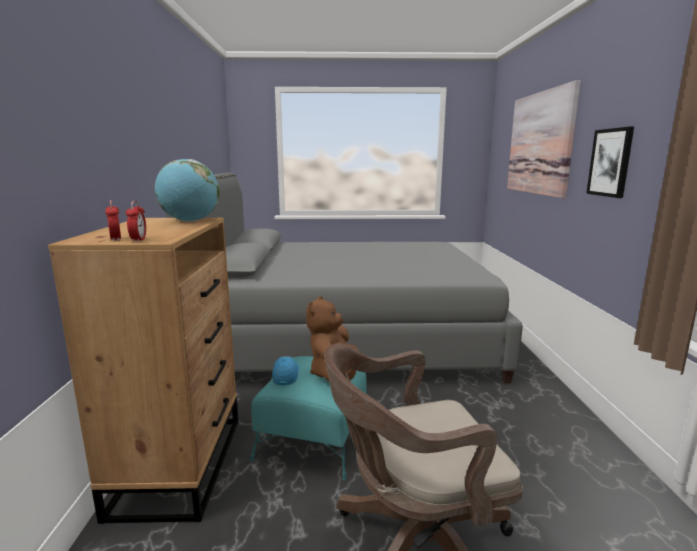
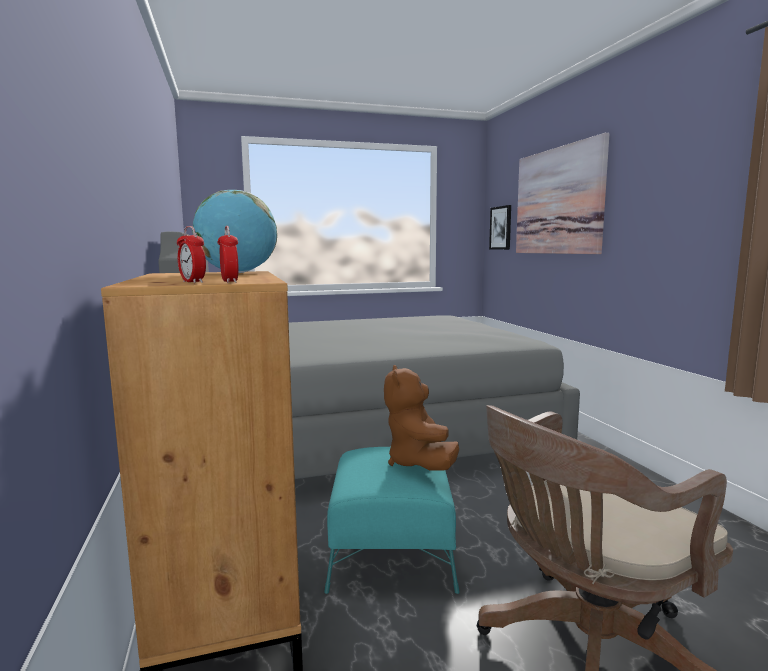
camera: 15 degrees left, 5 degrees down
(286, 375) = (359, 470): blue cap -> none
(610, 162) = (660, 211): picture -> picture (501, 228)

